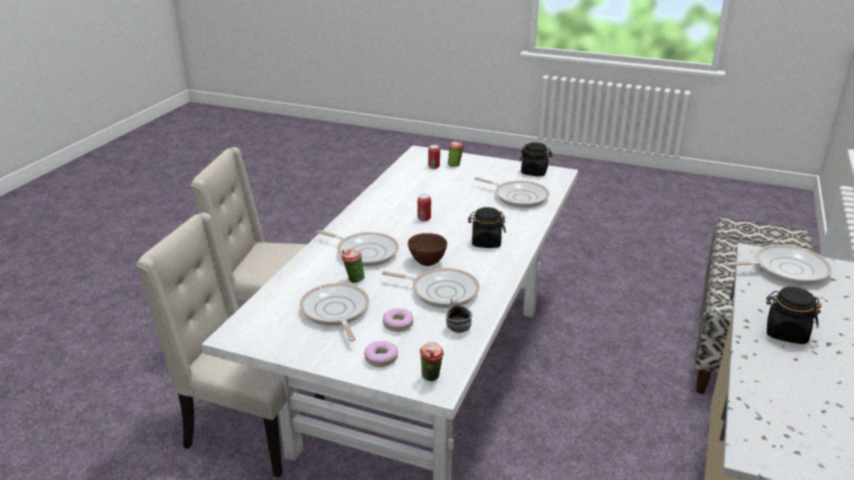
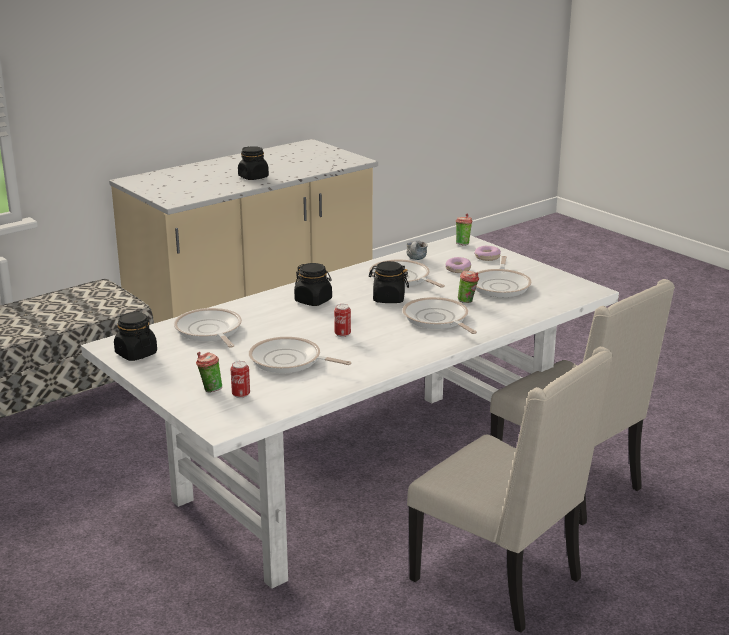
camera: 150 degrees left, 5 degrees down
(427, 262) = (388, 299): brown bowl -> black jar
(785, 269) = (178, 193): frying pan -> frying pan (289, 361)

